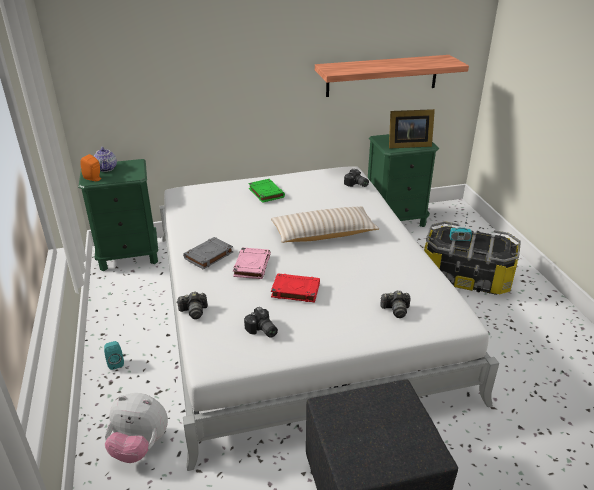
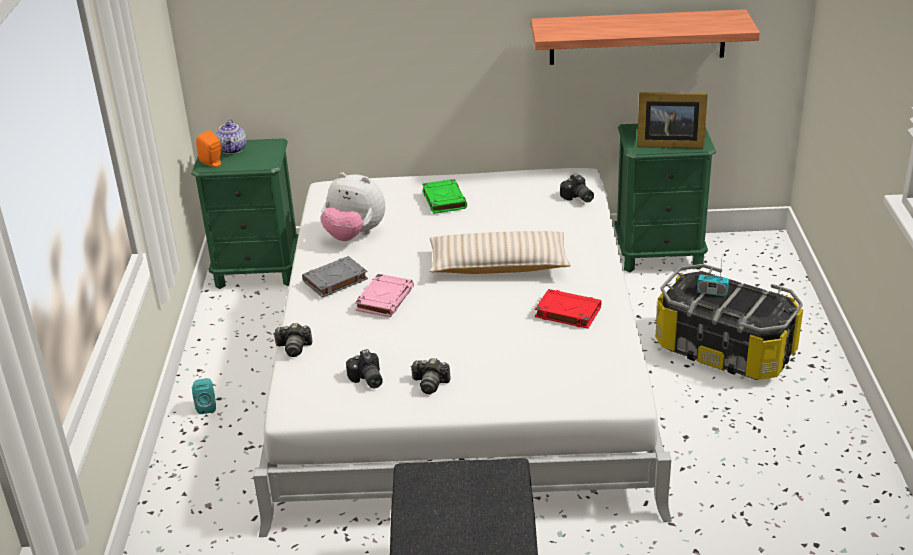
camera: 15 degrees right, 0 degrees up
(139, 446) = (212, 503): plush toy -> plush toy (354, 235)
(295, 290) = (426, 336): red book -> red book (567, 312)
(395, 310) = (545, 375): camera -> camera (430, 384)

